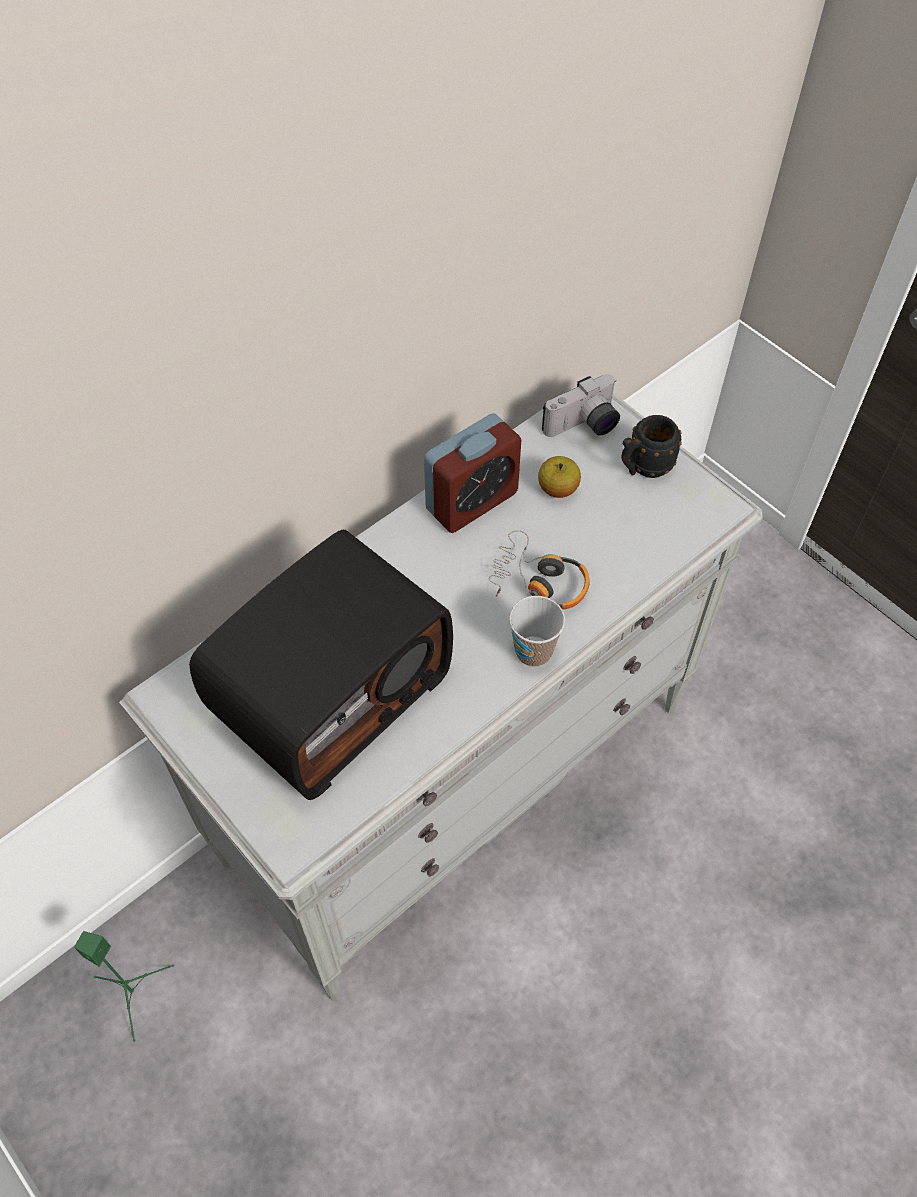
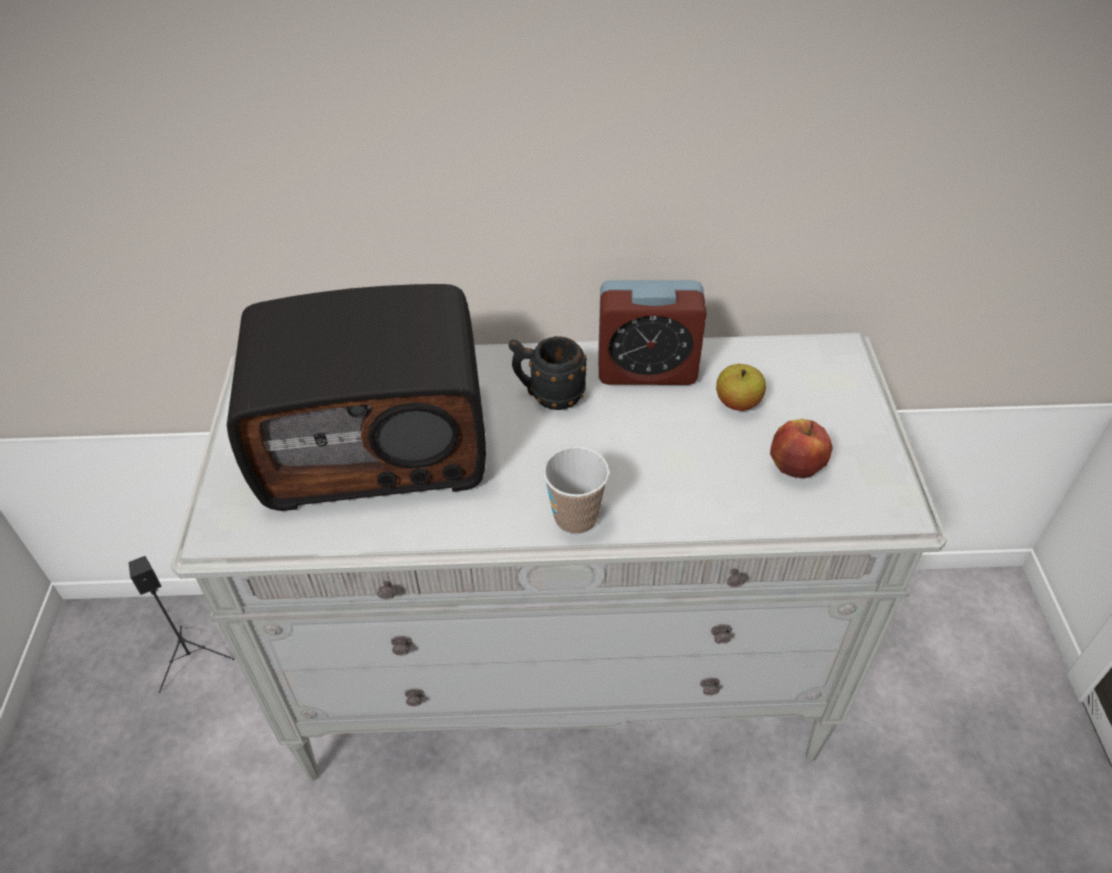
camera: 40 degrees right, 10 degrees down
(134, 992) = (192, 658): green speaker -> black speaker
(539, 581) = (641, 465): headphones -> none
(584, 426) = (816, 367): camera -> none
(636, 516) = (795, 466): none -> apple
(643, 467) = (844, 431): black mug -> black mug (548, 395)

